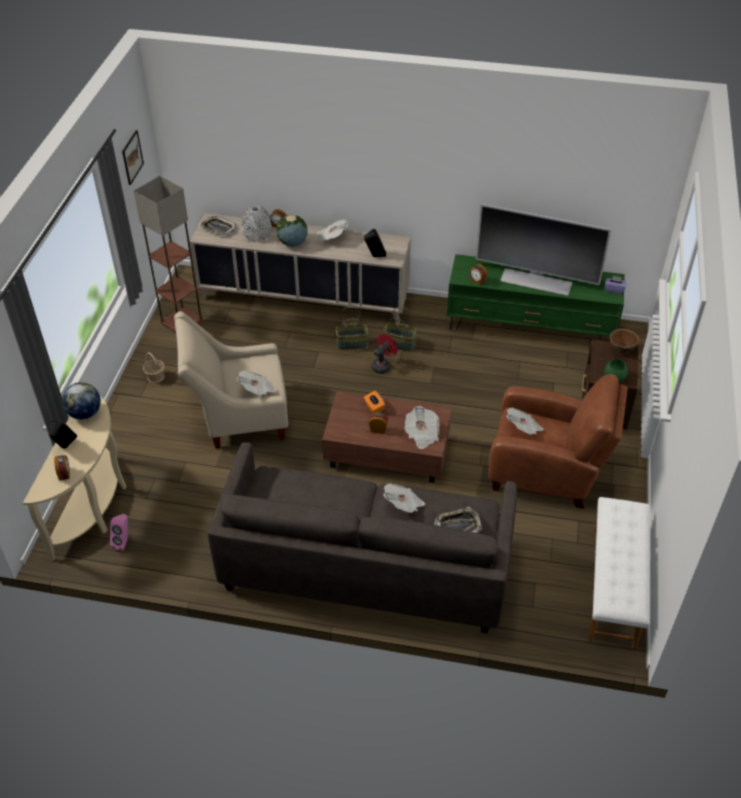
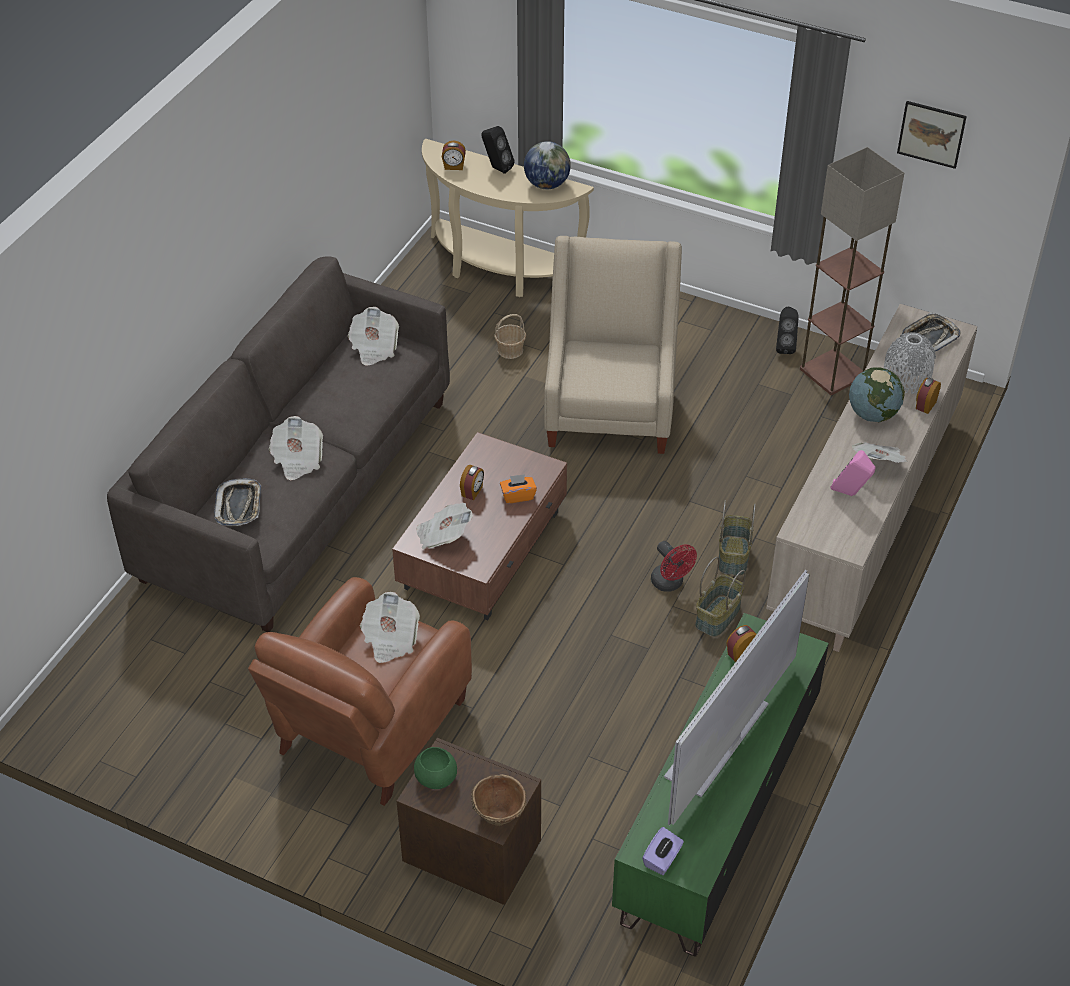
camera: 105 degrees right, 0 degrees up
(123, 542) = (433, 290): pink speaker -> pink speaker (850, 494)
(155, 376) = (716, 337): basket -> basket (510, 350)
(257, 390) = (578, 367): newspaper -> newspaper (374, 348)
(375, 256) = (813, 507): black speaker -> black speaker (784, 346)
(615, 586) = (132, 742): white bench -> none

